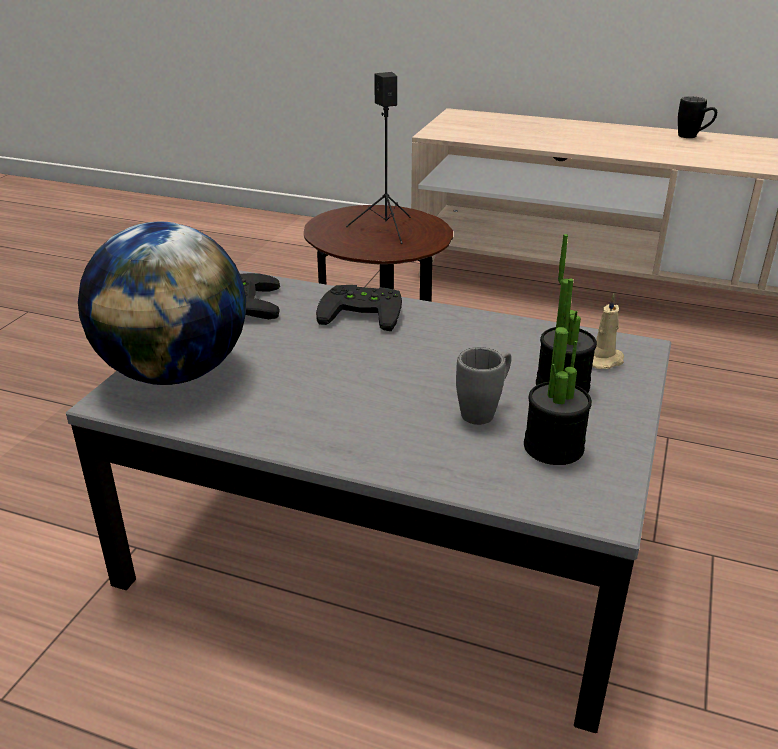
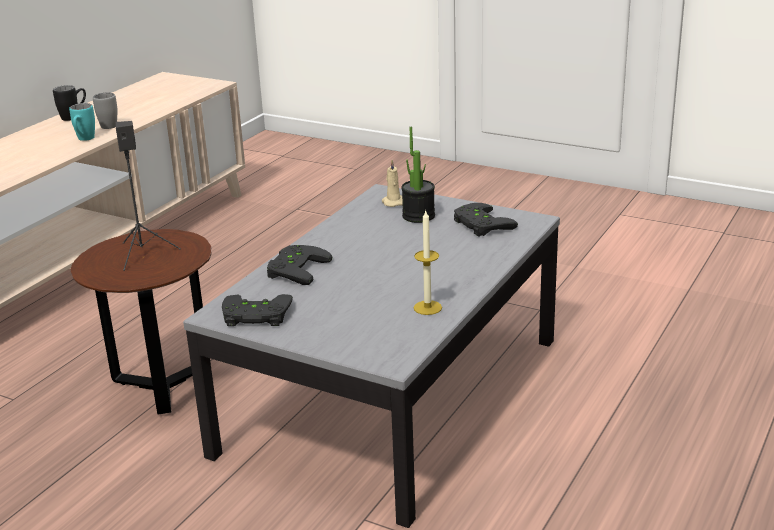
camera: 80 degrees left, 5 degrees down
(175, 372) = (360, 339): globe -> none
(253, 415) = (427, 307): none -> candle
(484, 411) = (440, 238): grey mug -> grey mug (106, 125)
(553, 447) = (479, 225): potted plant -> black game controller
(630, 150) = (84, 140): none -> turquoise mug

